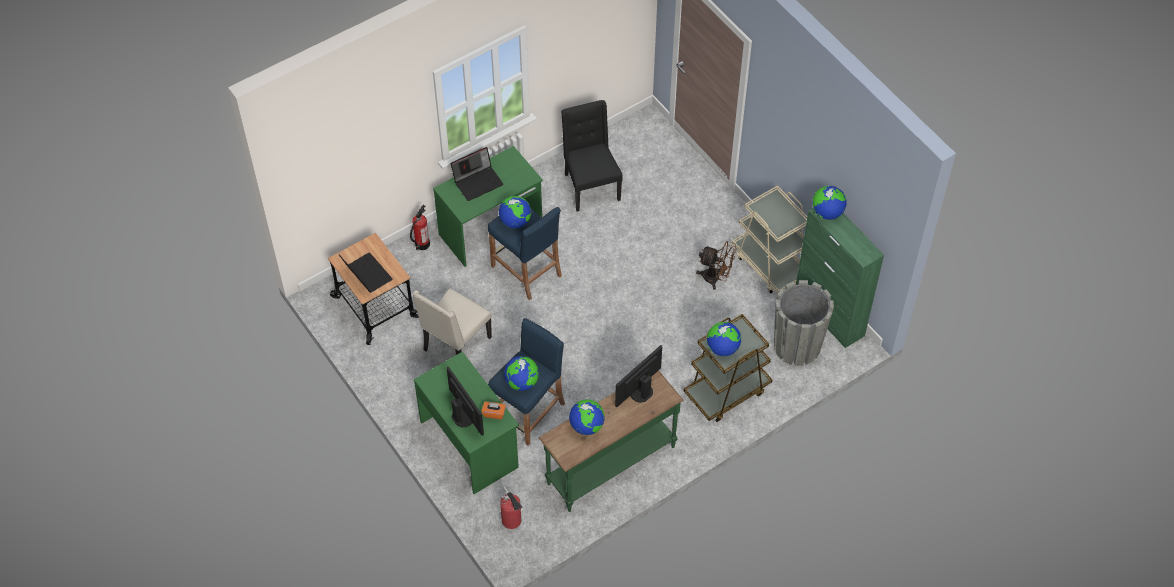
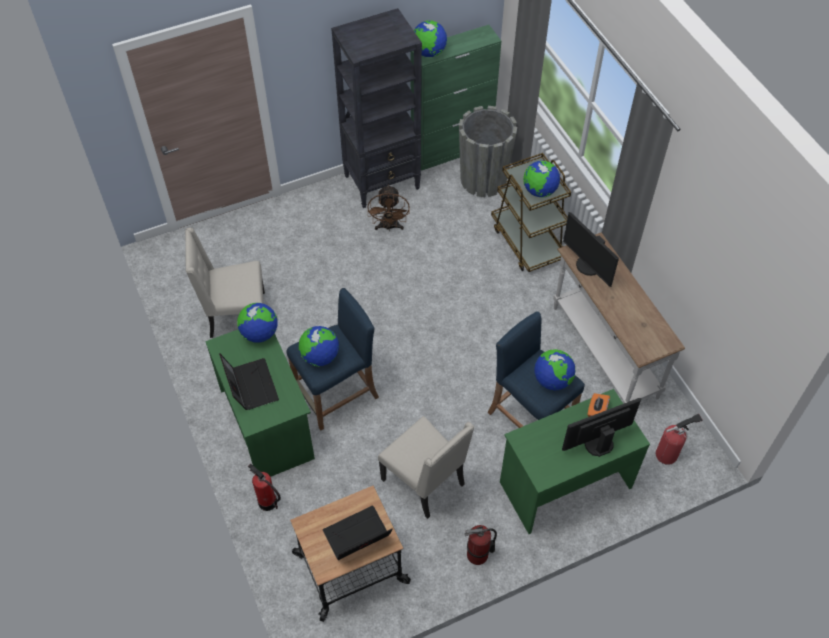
camera: 80 degrees left, 0 degrees up
(397, 388) = (478, 555): none -> fire extinguisher
(587, 426) = (628, 319): globe -> globe (259, 333)
(590, 186) = (236, 316): black chair -> beige chair
(610, 464) = (603, 352): green console table -> white console table
(716, 278) = (389, 227): brown fan -> brown fan turned 150 degrees clockwise
(770, 264) = (382, 182): beige cart -> black bookcase

